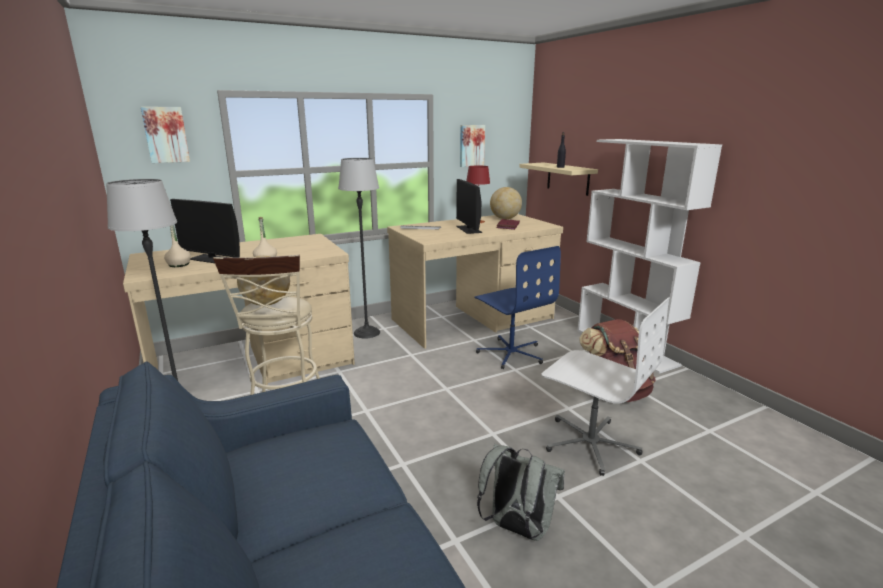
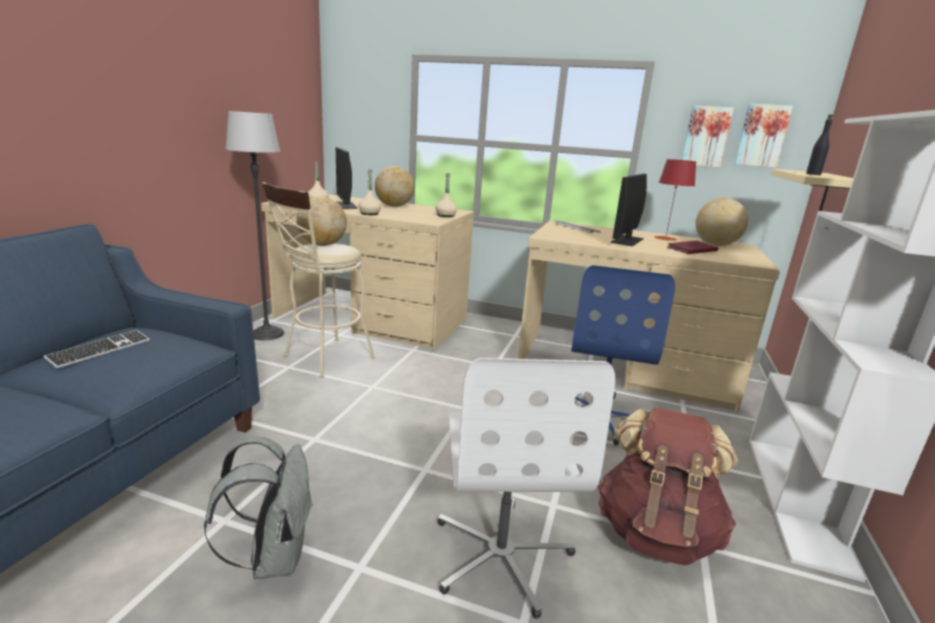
camera: 45 degrees right, 0 degrees up
(166, 135) = (367, 95): picture -> picture (762, 135)
(254, 247) = (394, 206): none -> globe
(283, 476) = (100, 350): none -> keyboard
(321, 244) = (445, 216): none -> beige bottle
(367, 332) = (493, 332): floor lamp -> none

